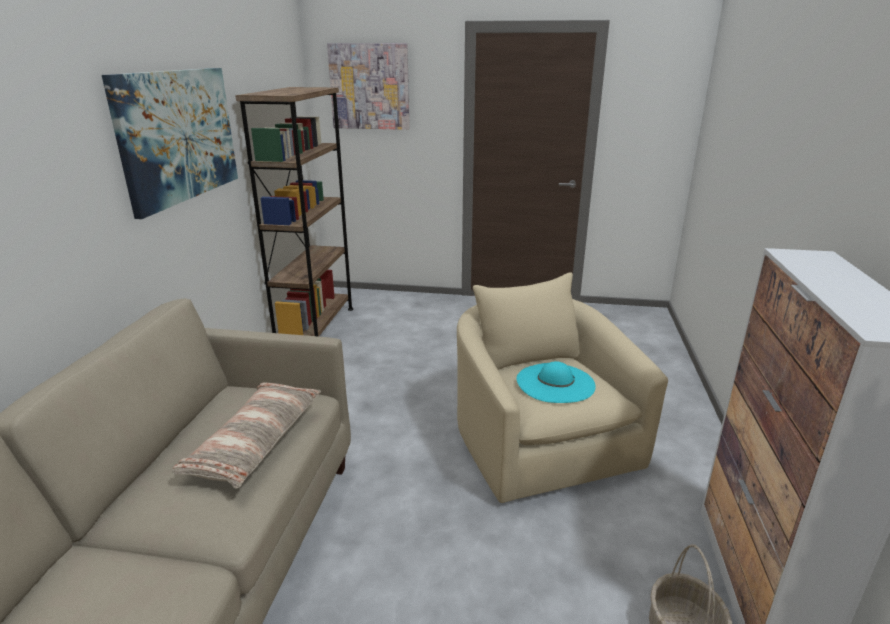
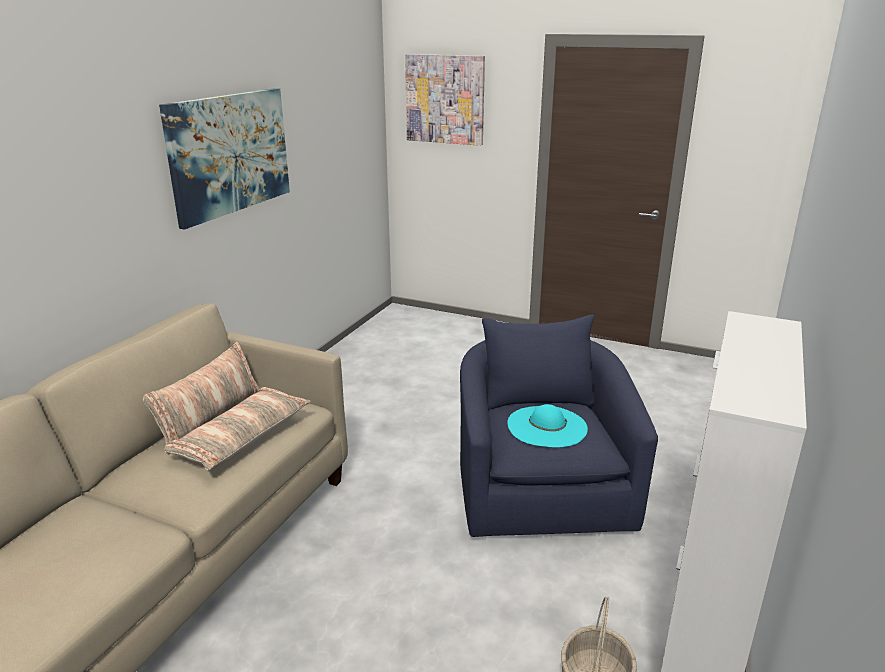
camera: 15 degrees right, 0 degrees up
(207, 425) = (209, 418): none -> pillow
(316, 328) = (365, 344): brown bookcase -> none
(539, 441) = (541, 486): beige armchair -> blue armchair

